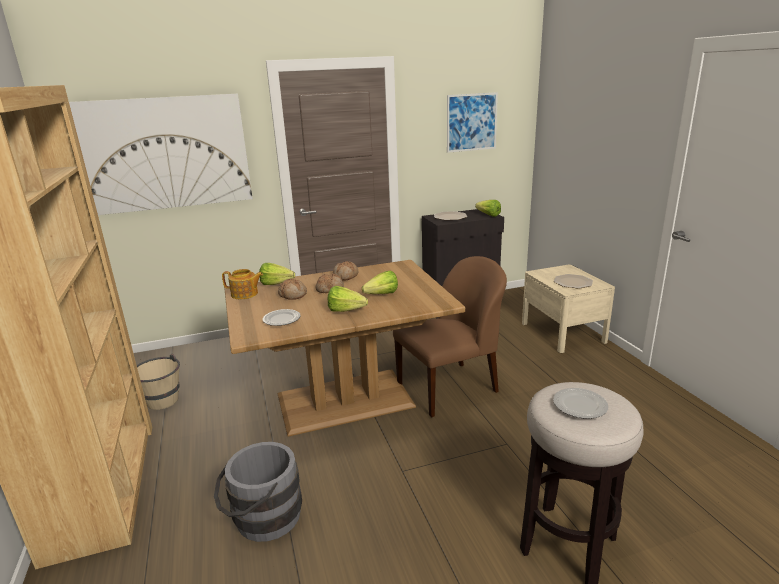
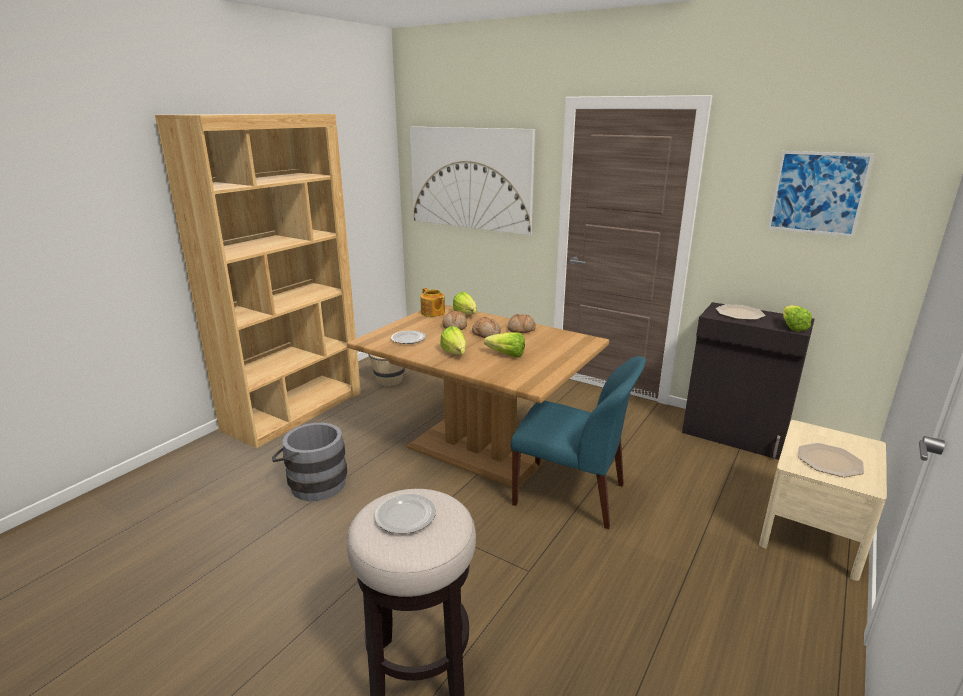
camera: 50 degrees right, 0 degrees up
(449, 388) = (572, 495): brown chair -> blue chair

